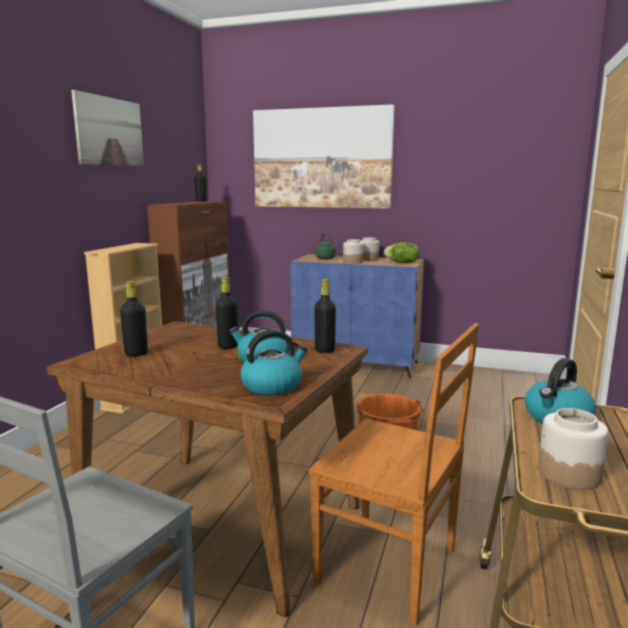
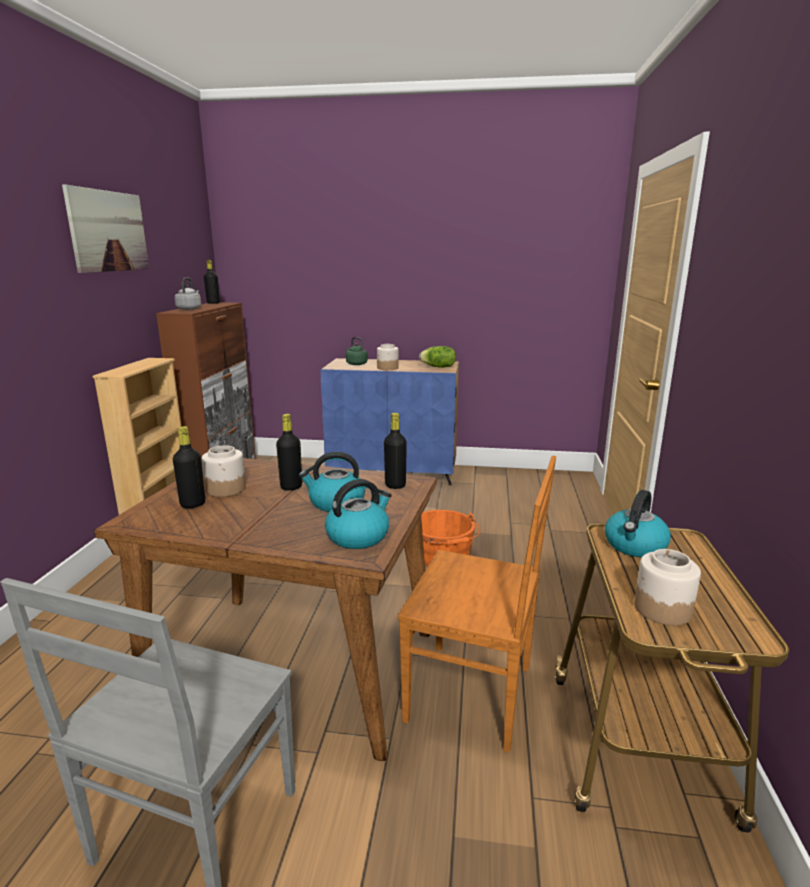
camera: 10 degrees left, 5 degrees up
(177, 203) = (189, 309): none -> grey kettle
(322, 158) = (347, 254): picture -> none
(369, 259) = (403, 363): jar -> jar (226, 489)

